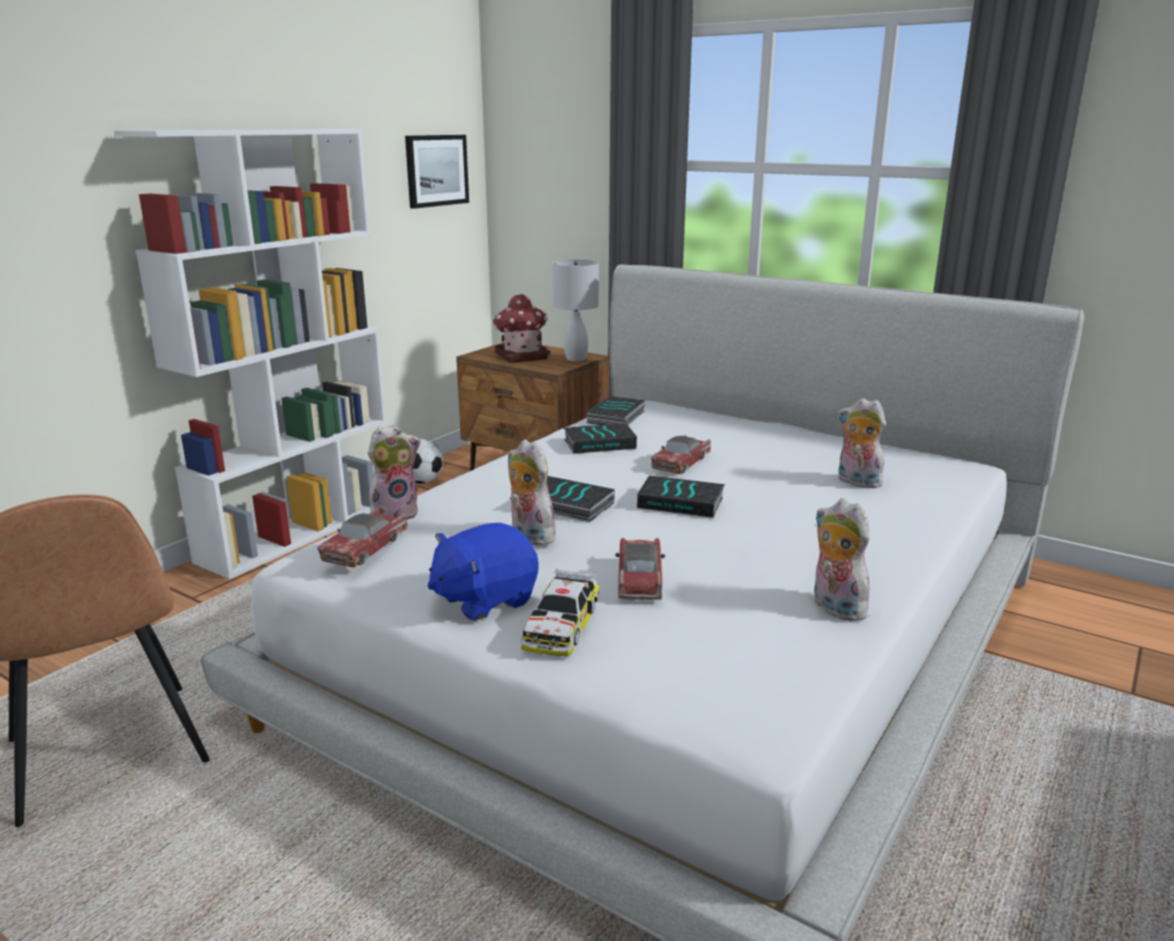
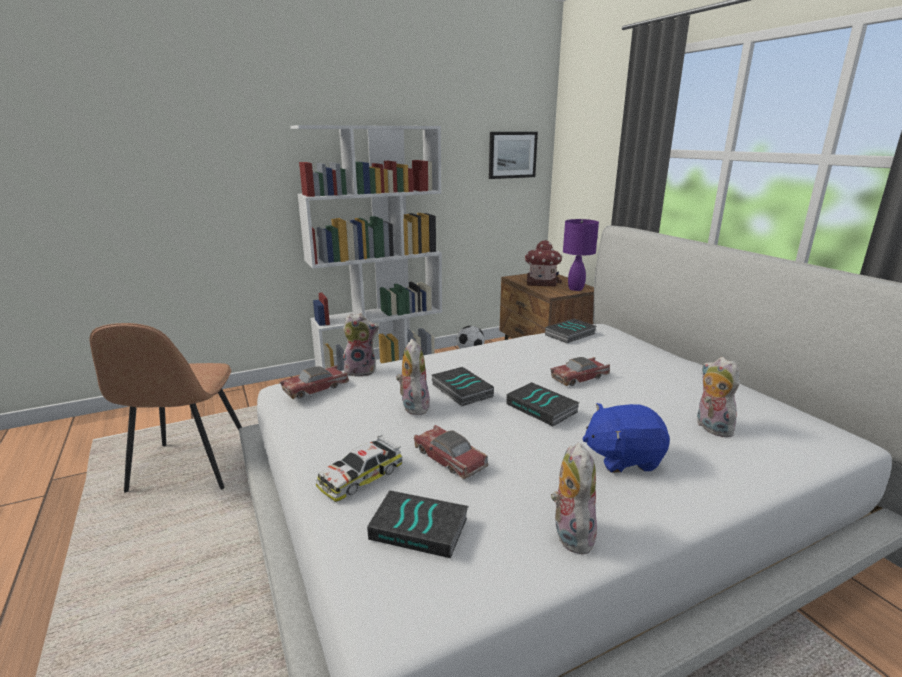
camera: 30 degrees right, 0 degrees up
(484, 599) = (340, 442): blue plush toy -> blue plush toy (622, 458)
(576, 358) = (576, 289): white table lamp -> purple table lamp
(600, 443) = (537, 351): book -> book (420, 528)
(639, 578) = (449, 458): toy car -> toy car turned 75 degrees counterclockwise

